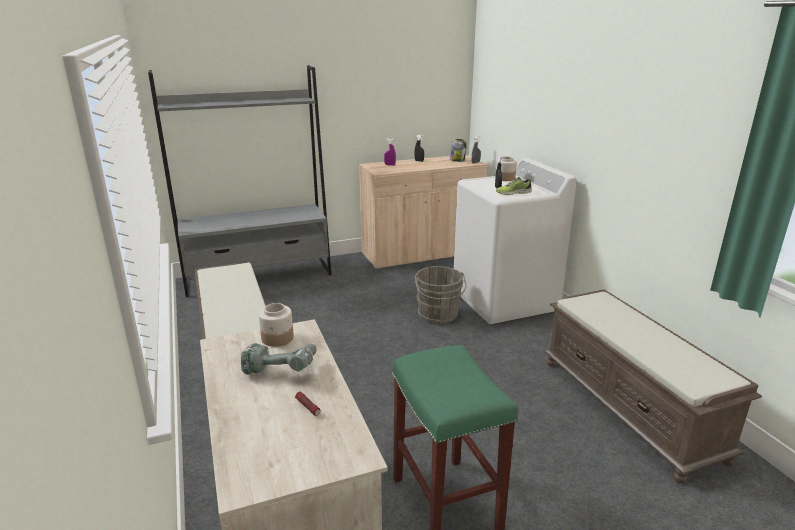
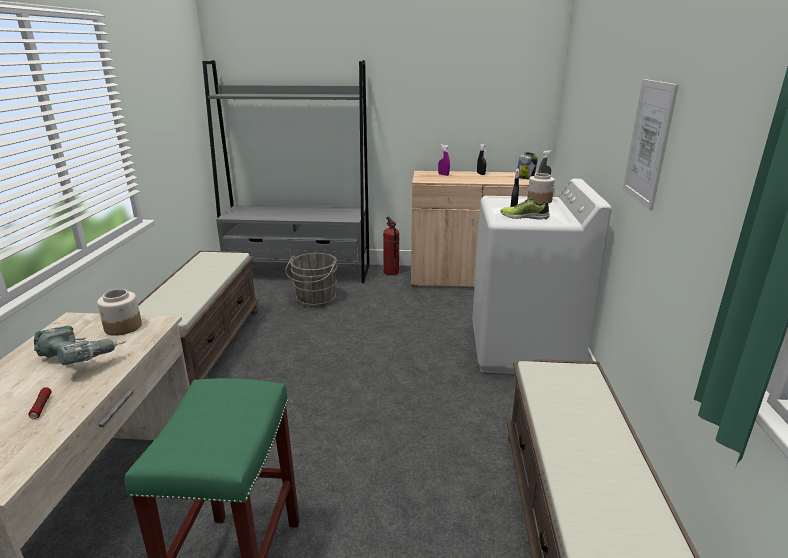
camera: 25 degrees right, 0 degrees up
(346, 261) = (390, 272): none -> fire extinguisher
(438, 315) = (431, 348): grey bucket -> grey bucket (315, 300)
(611, 130) = (648, 143): none -> picture

